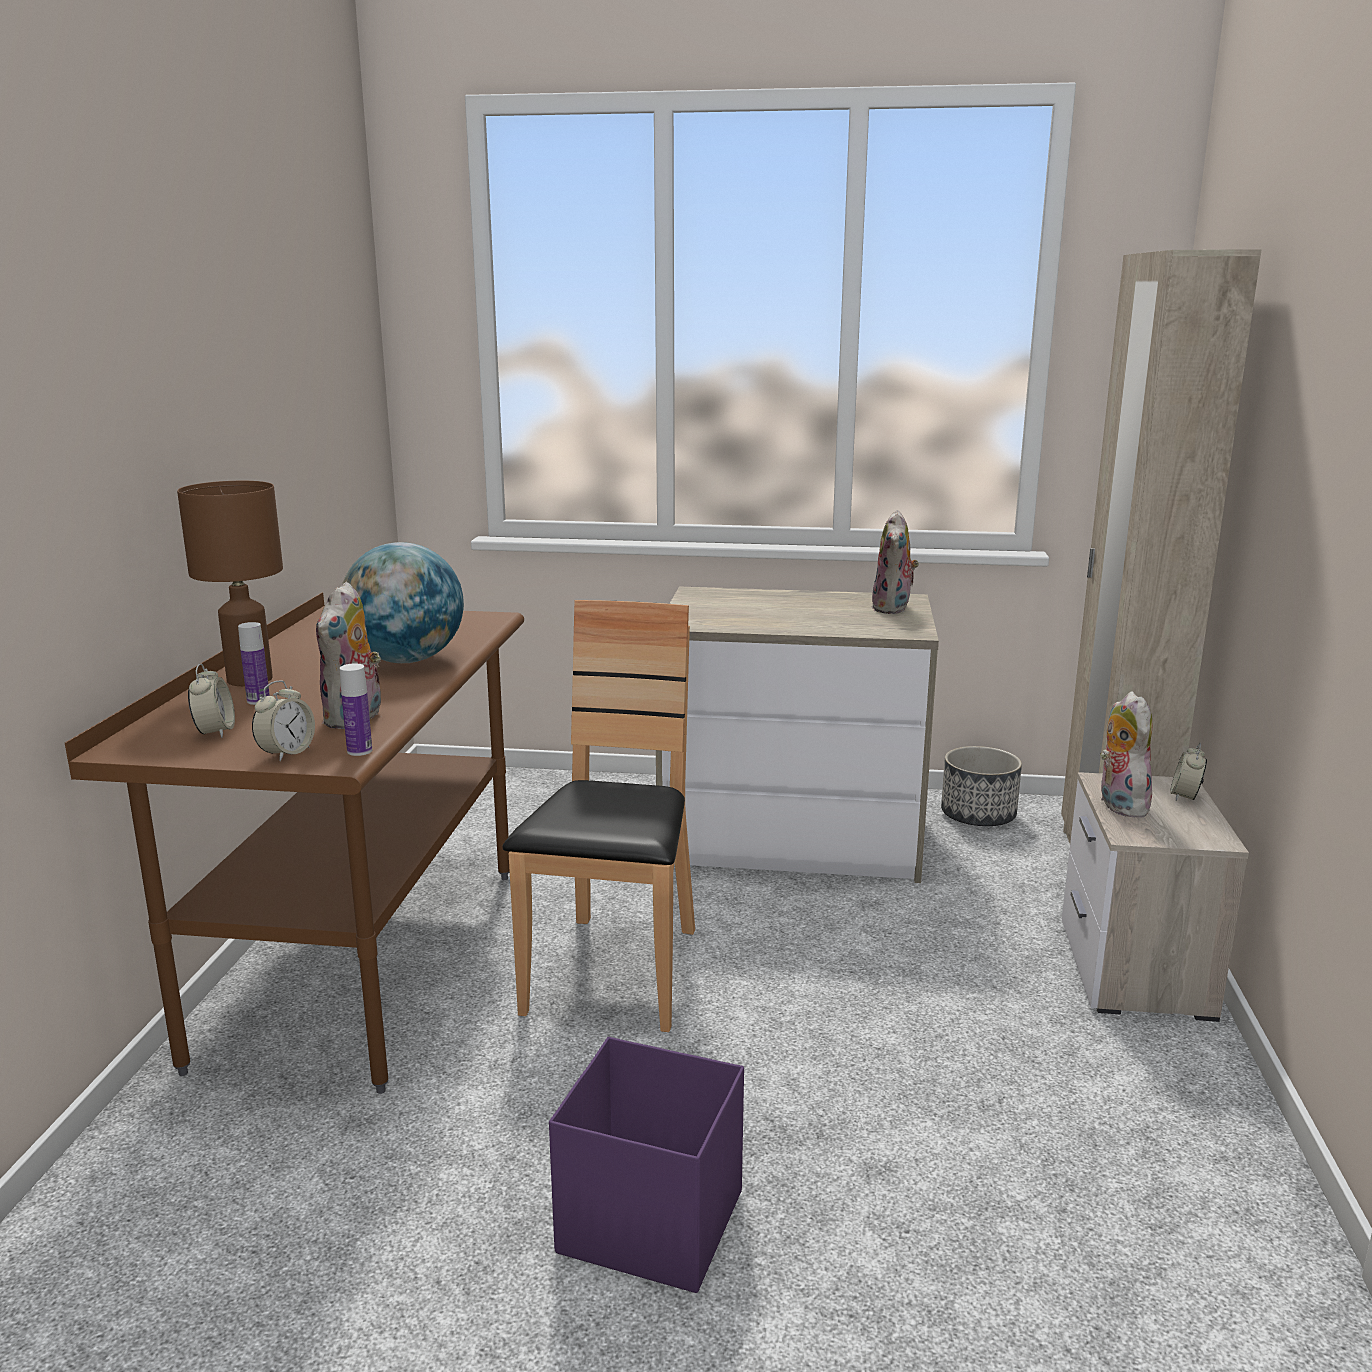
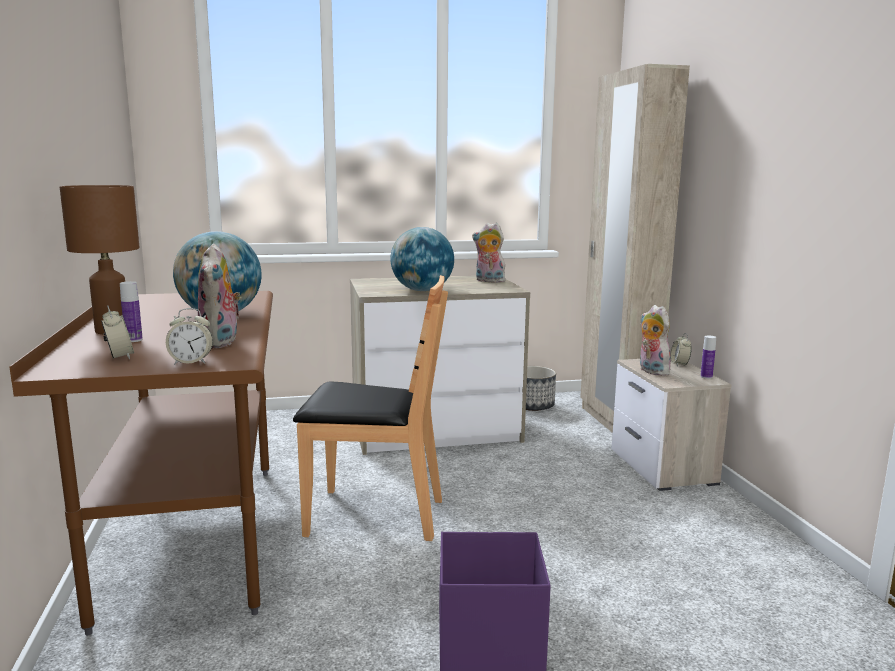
camera: 20 degrees left, 5 degrees down
(286, 753) = (191, 362): alarm clock -> alarm clock turned 75 degrees clockwise
(359, 751) = (245, 357): bottle -> bottle (706, 377)
(615, 972) = (374, 516): brown chair -> brown chair turned 105 degrees clockwise
(763, 623) = (422, 290): none -> globe
(893, 609) = (488, 281): plush toy -> plush toy turned 120 degrees clockwise

